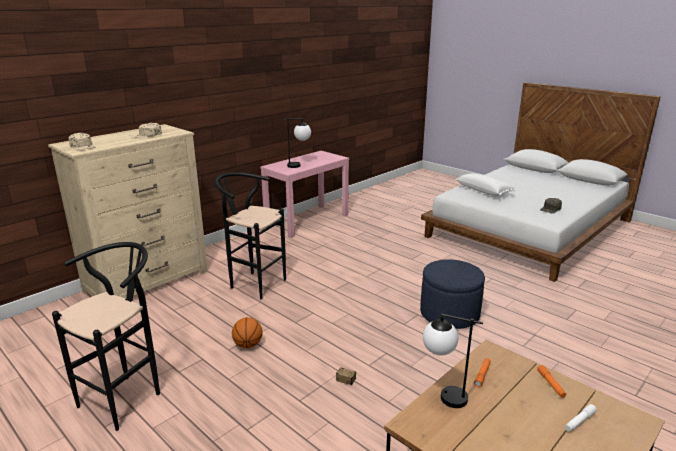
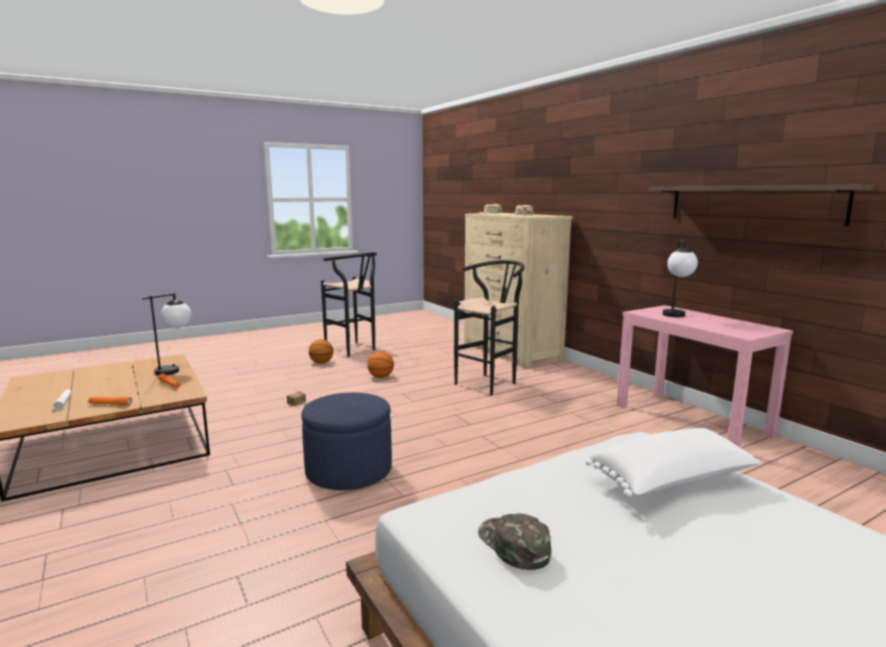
camera: 105 degrees right, 10 degrees down
(192, 410) = (321, 363): none -> basketball
(294, 89) = (752, 204): none -> shelf

